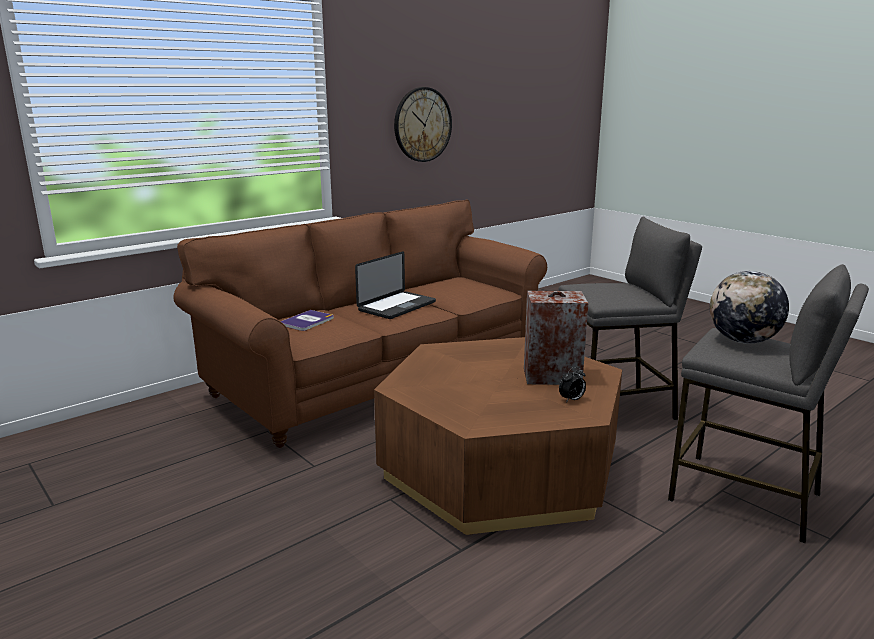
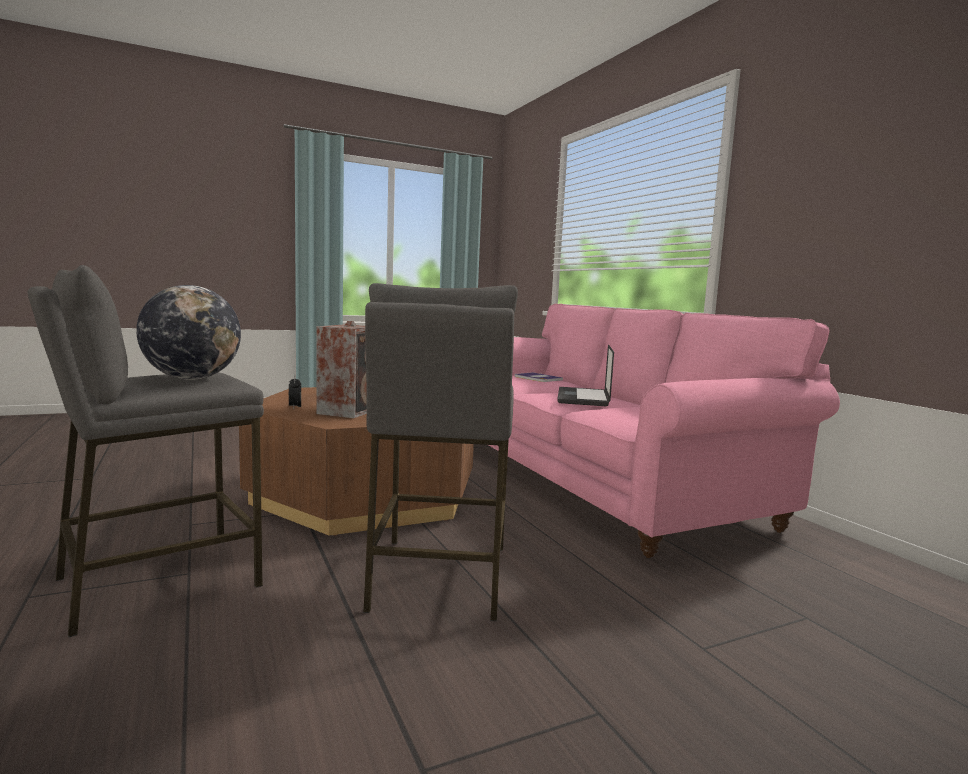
camera: 105 degrees right, 10 degrees down
(379, 376) = (594, 481): brown sofa -> pink sofa
(397, 306) = (583, 398): laptop -> laptop turned 45 degrees clockwise
(422, 124) = (865, 206): wall clock -> none

